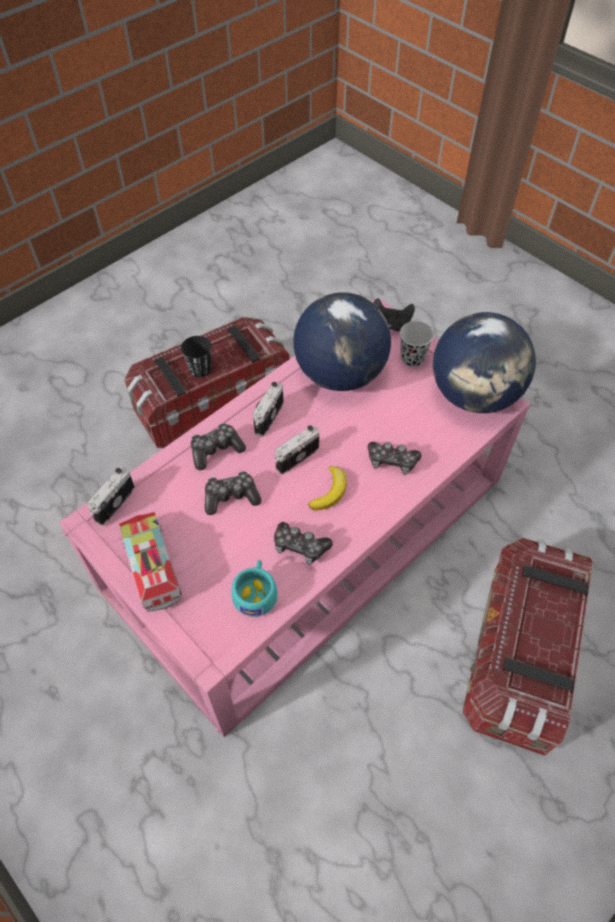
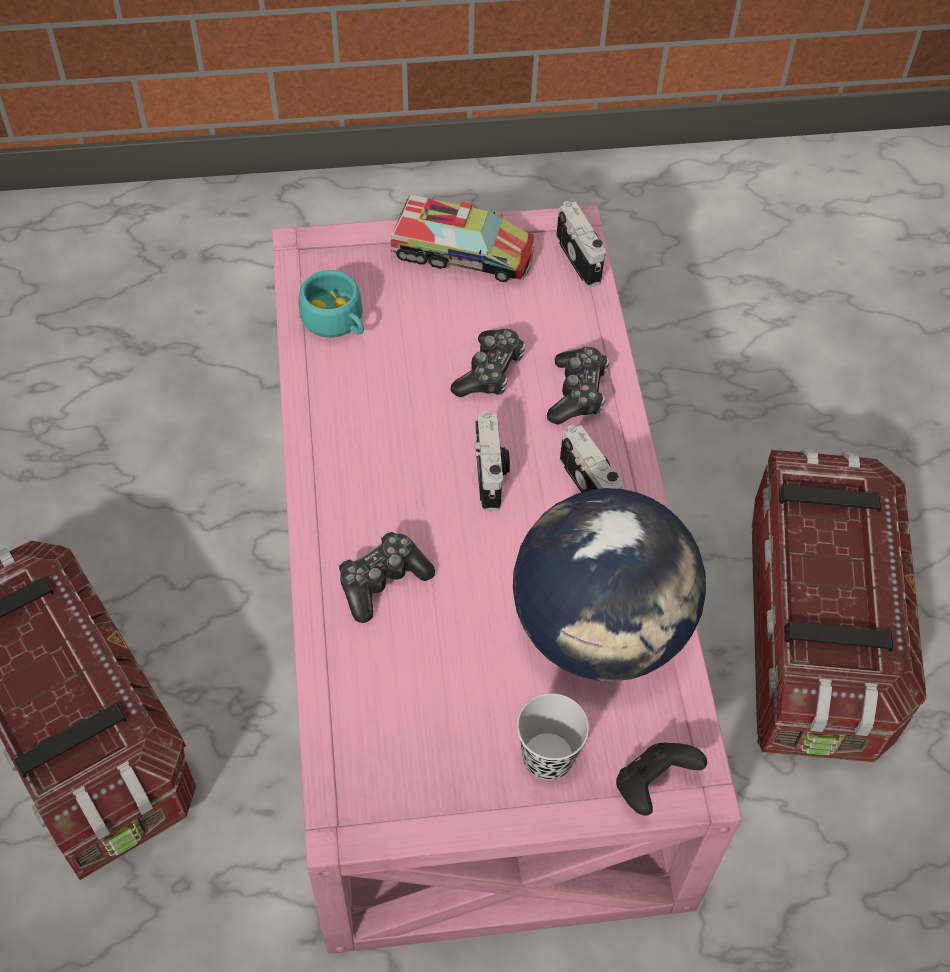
camera: 125 degrees right, 0 degrees up
(200, 369) = (822, 552): black cup -> none
(300, 547) = (353, 394): game controller -> none
(330, 491) = (402, 477): banana -> none
(474, 395) = (396, 791): globe -> none

